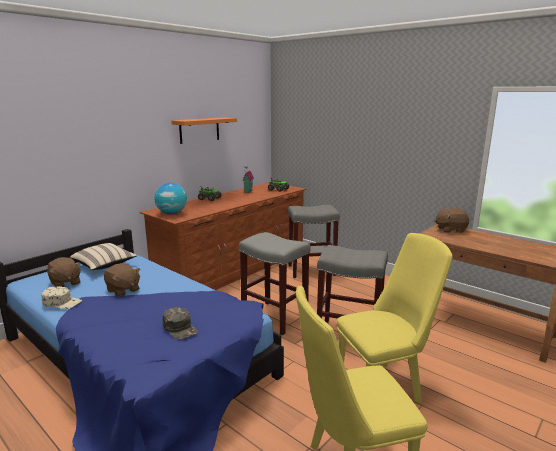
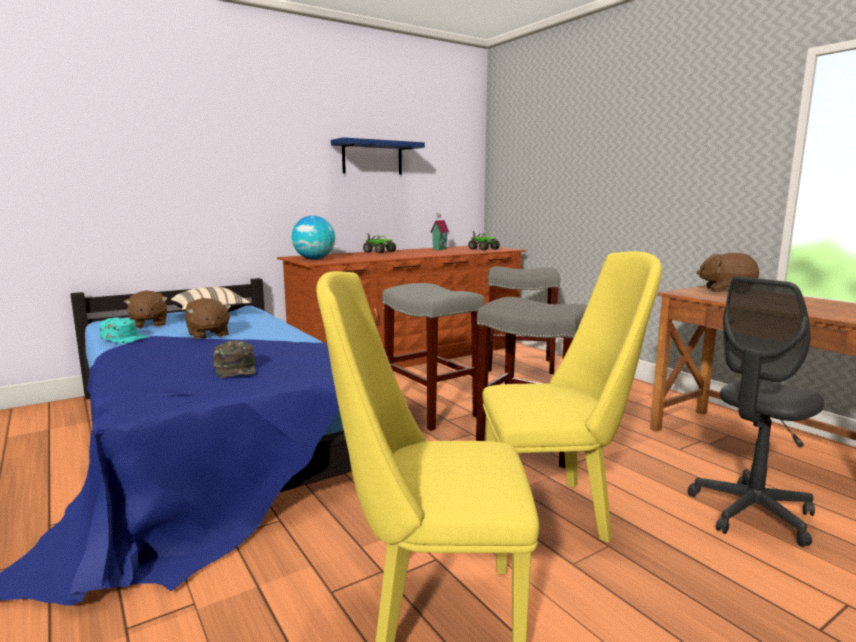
camera: 15 degrees right, 5 degrees down
(62, 302) = (124, 338): beige cap -> turquoise cap
(199, 130) = (372, 158): orange shelf -> blue shelf
(482, 369) = (751, 513): none -> grey office chair

